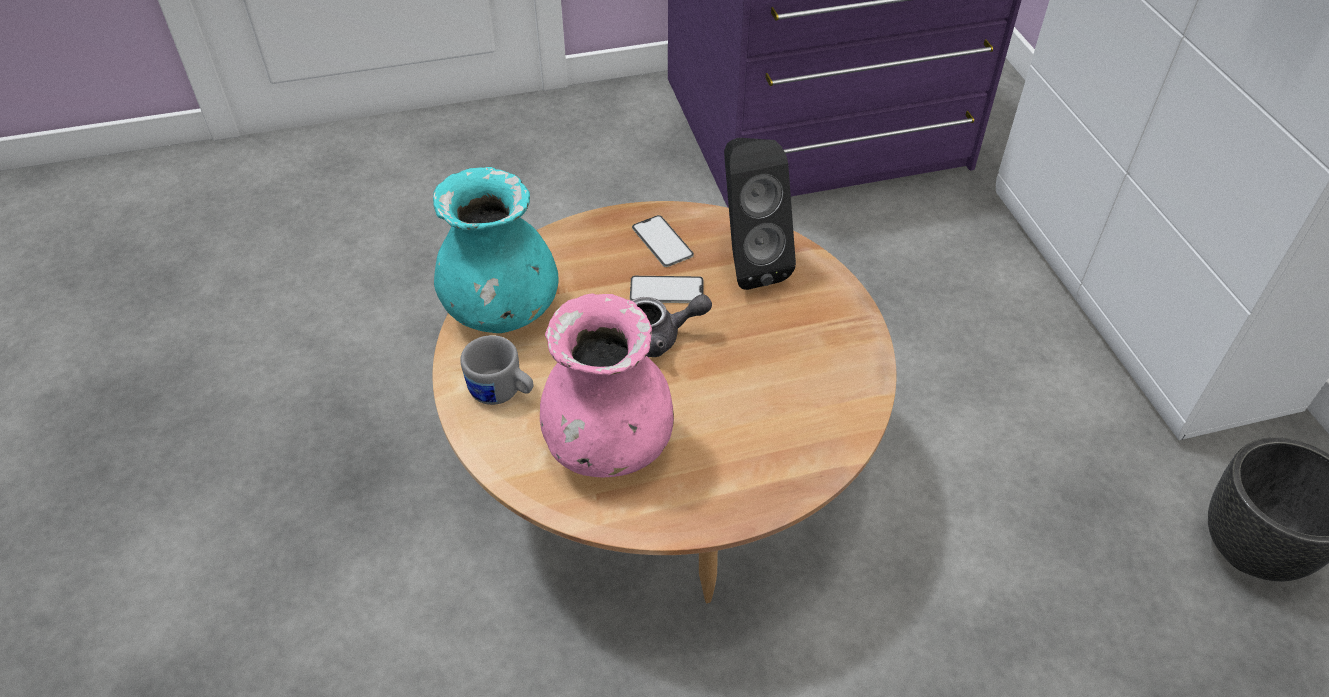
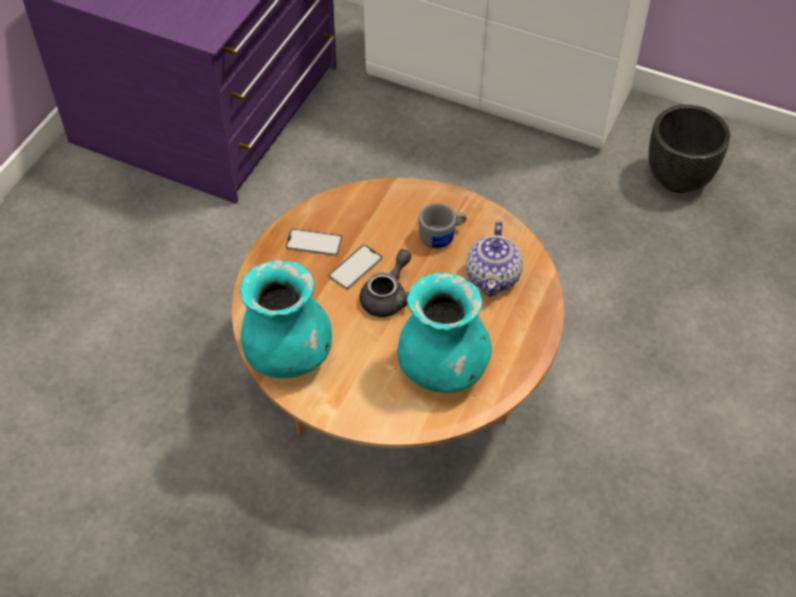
camera: 50 degrees left, 5 degrees up
(502, 393) = (356, 394): grey mug -> grey mug (442, 237)
(608, 445) = (443, 368): pink vase -> turquoise vase
(747, 263) = (373, 217): black speaker -> none
(785, 409) = (493, 276): none -> teapot

